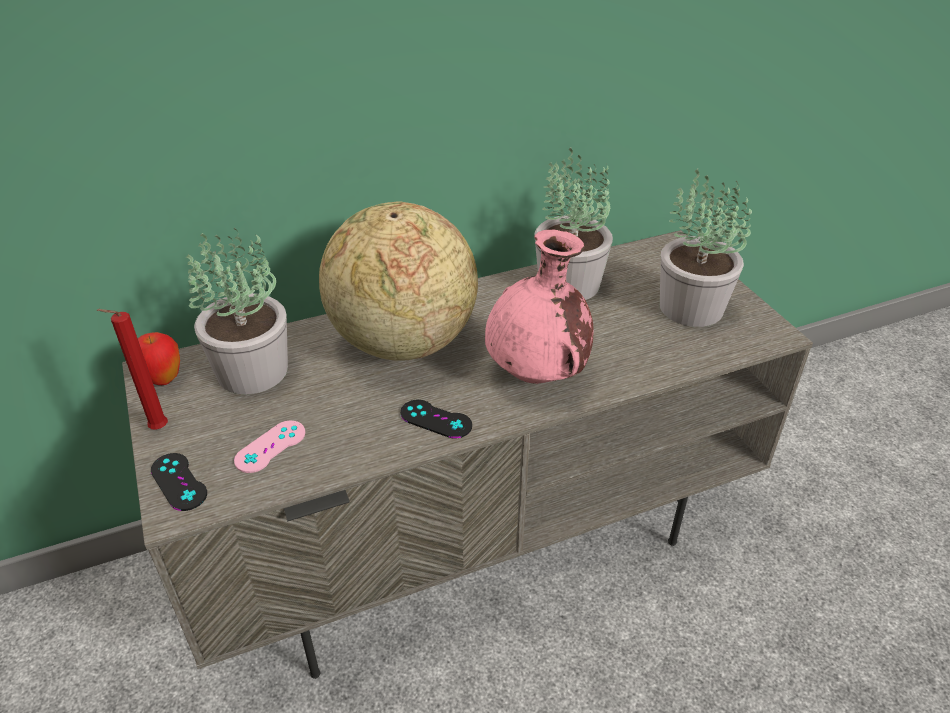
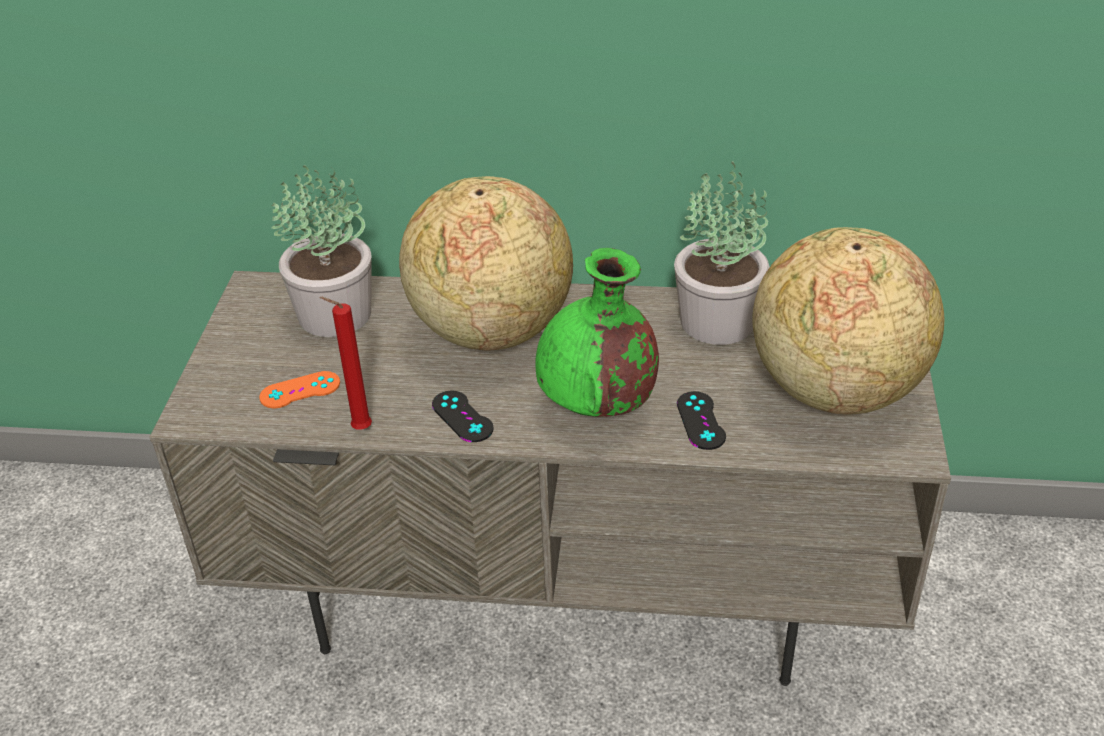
camera: 30 degrees right, 0 degrees up
(156, 430) = (220, 342): red candle -> red candle (358, 429)
(163, 379) = (255, 298): apple -> none
(179, 482) = (207, 394): black game controller -> black game controller (701, 421)
(270, 447) = (300, 390): pink game controller -> orange game controller
(538, 375) = (598, 407): pink vase -> green vase
(689, 307) = (835, 390): potted plant -> globe

